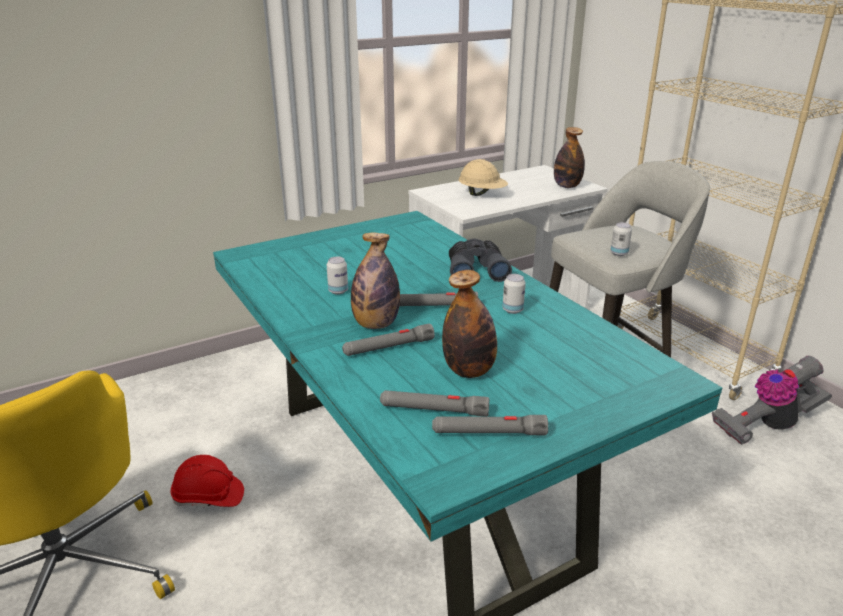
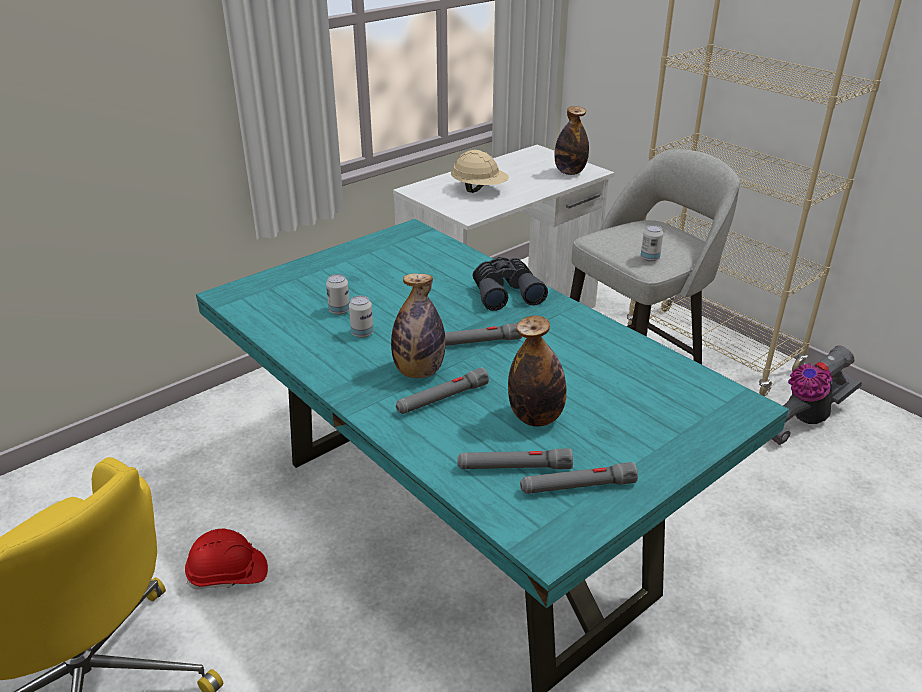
camera: 10 degrees left, 5 degrees up
(512, 310) = (559, 339): can -> can (339, 311)

